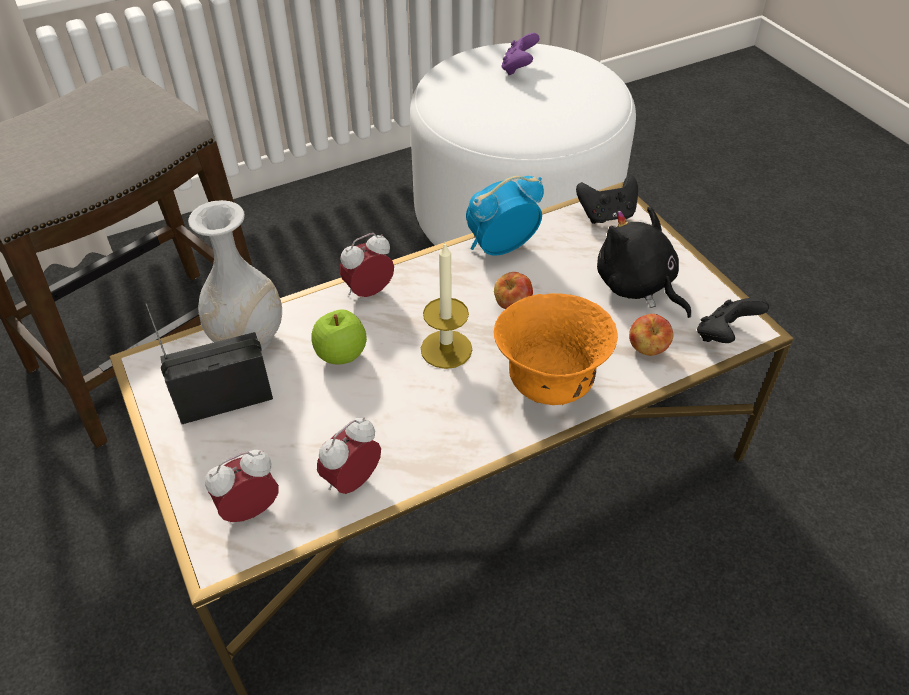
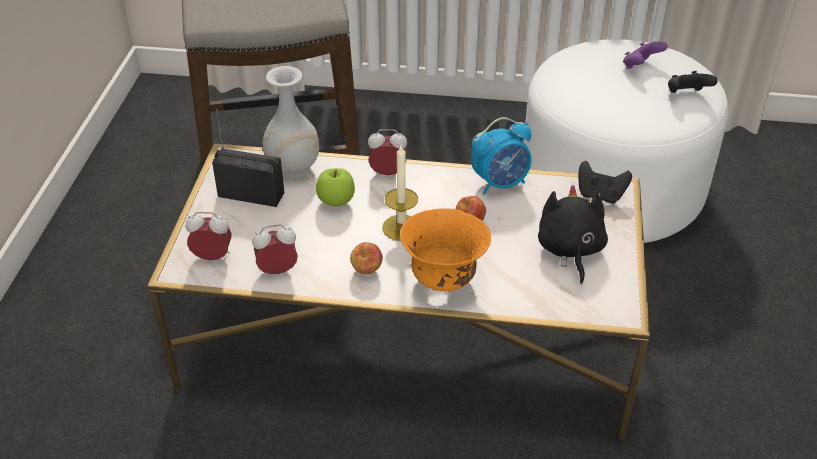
camera: 35 degrees right, 5 degrees down
(500, 247) = (500, 183): alarm clock -> alarm clock turned 150 degrees clockwise
(647, 349) = (532, 290): apple -> apple (367, 270)
(724, 336) = (597, 308): black game controller -> black game controller (686, 95)

